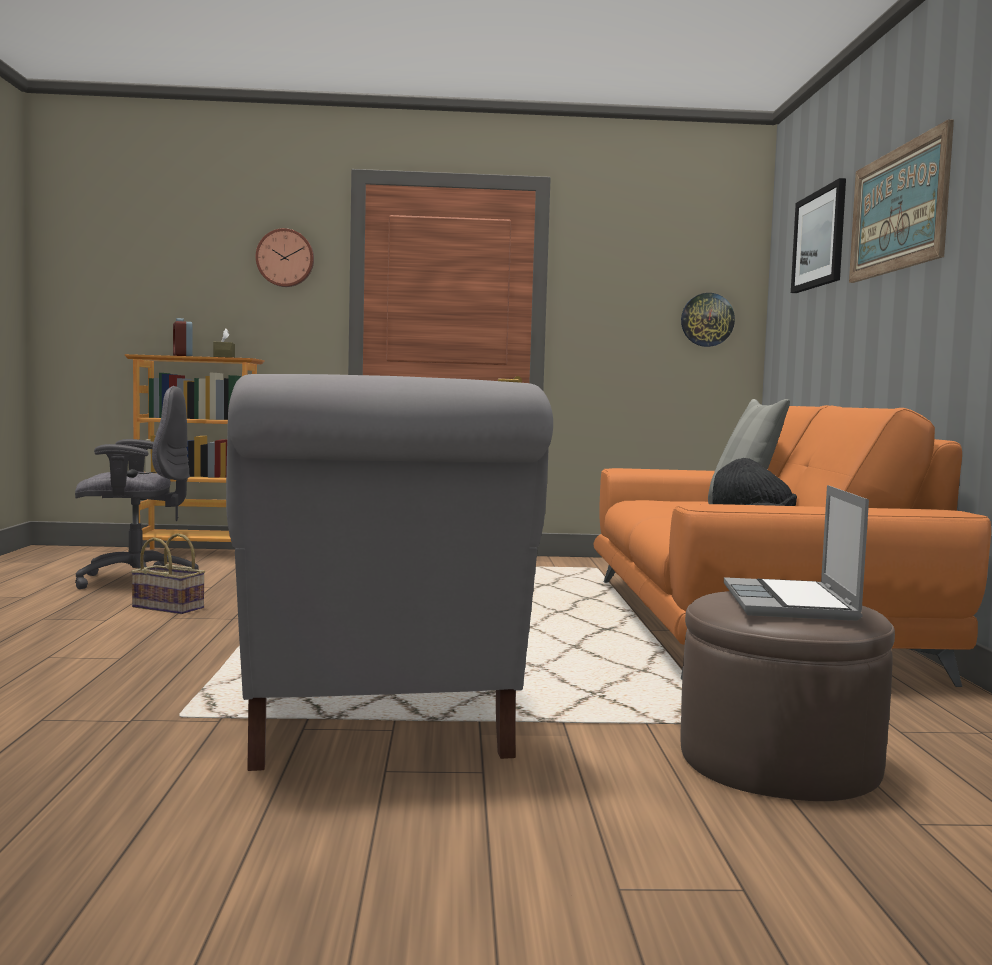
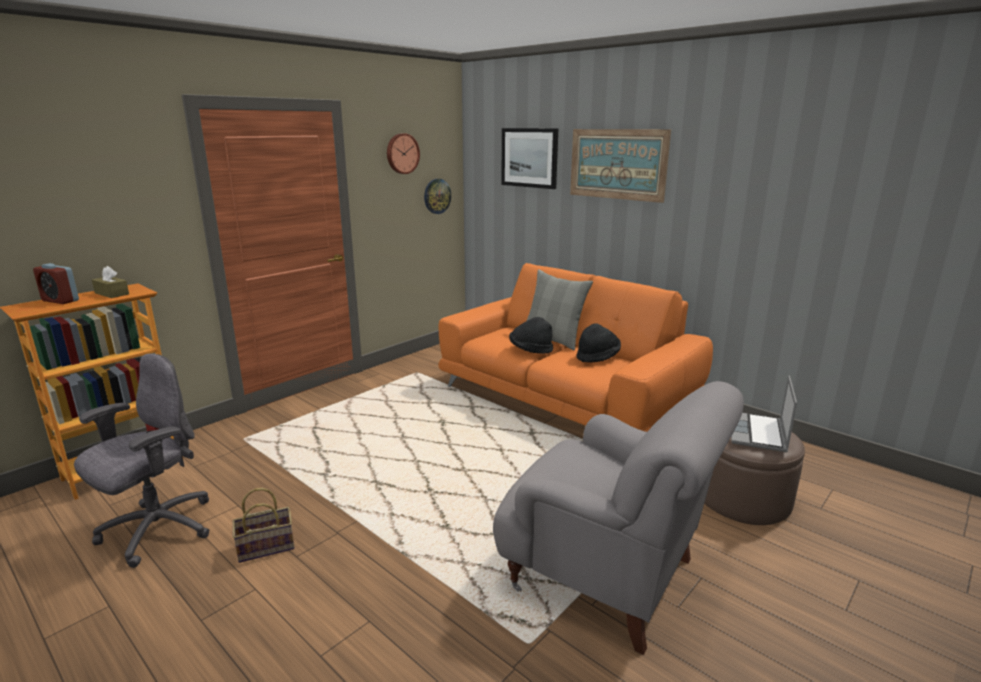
camera: 45 degrees left, 15 degrees up
(285, 258) = (134, 184): wall clock -> wall clock (402, 153)
(671, 510) = (530, 350): none -> black hat
(791, 603) = (758, 434): laptop -> laptop turned 60 degrees clockwise

